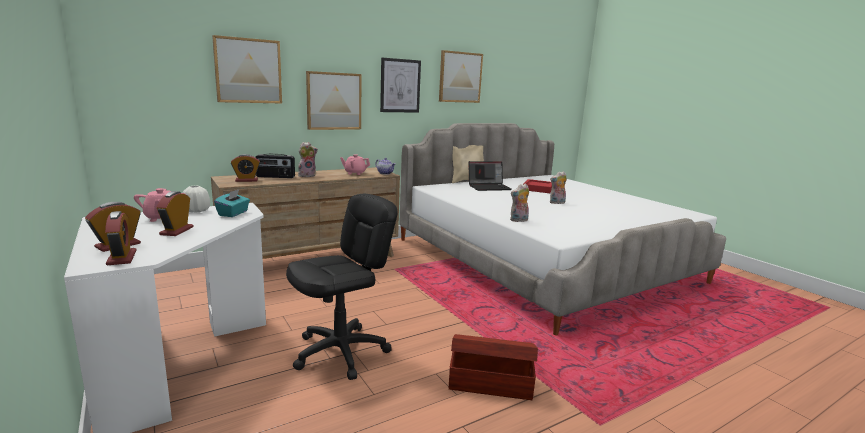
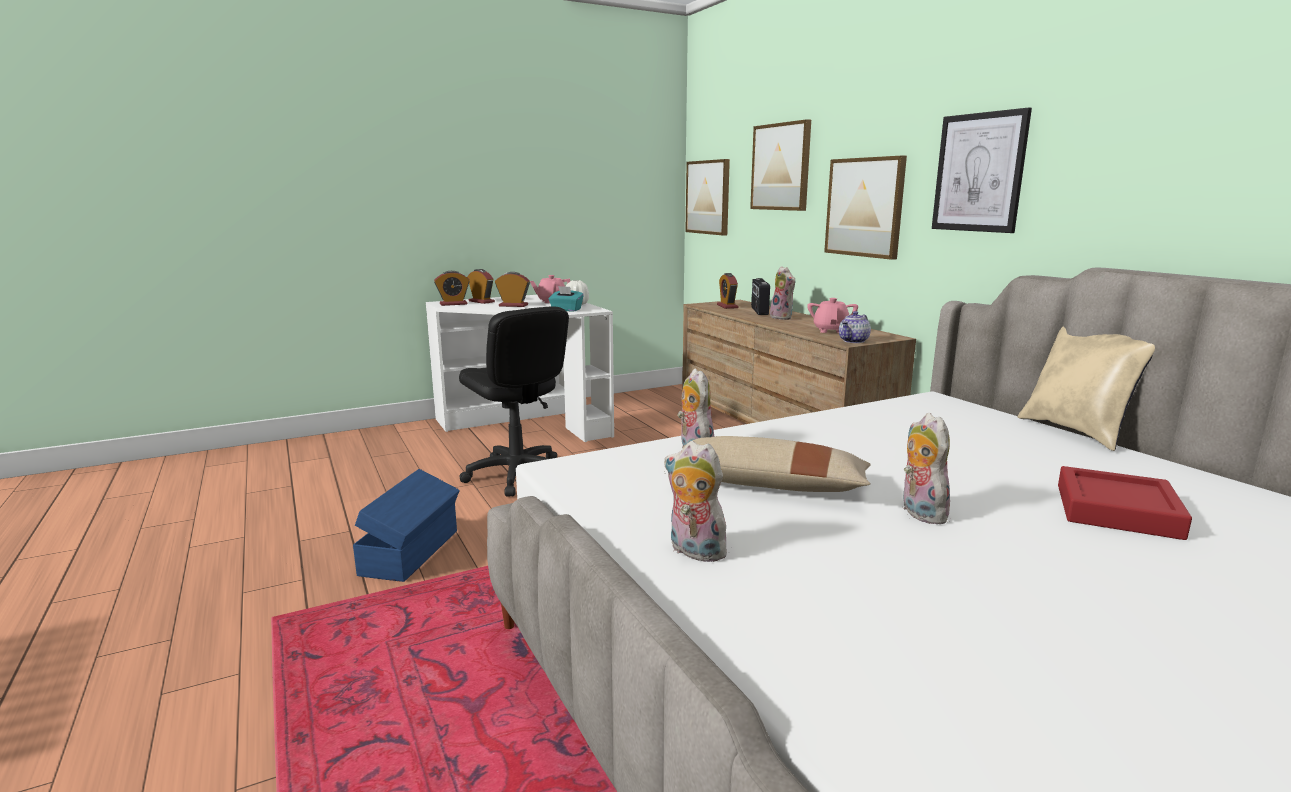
camera: 95 degrees right, 0 degrees up
(460, 77) = (1155, 134): picture -> picture (708, 197)
(489, 187) = (1030, 449): laptop -> none
(489, 382) = (412, 552): brown storage box -> blue storage box
(549, 214) = (768, 485): none -> beige pillow
(612, 224) = (693, 551): none -> plush toy

